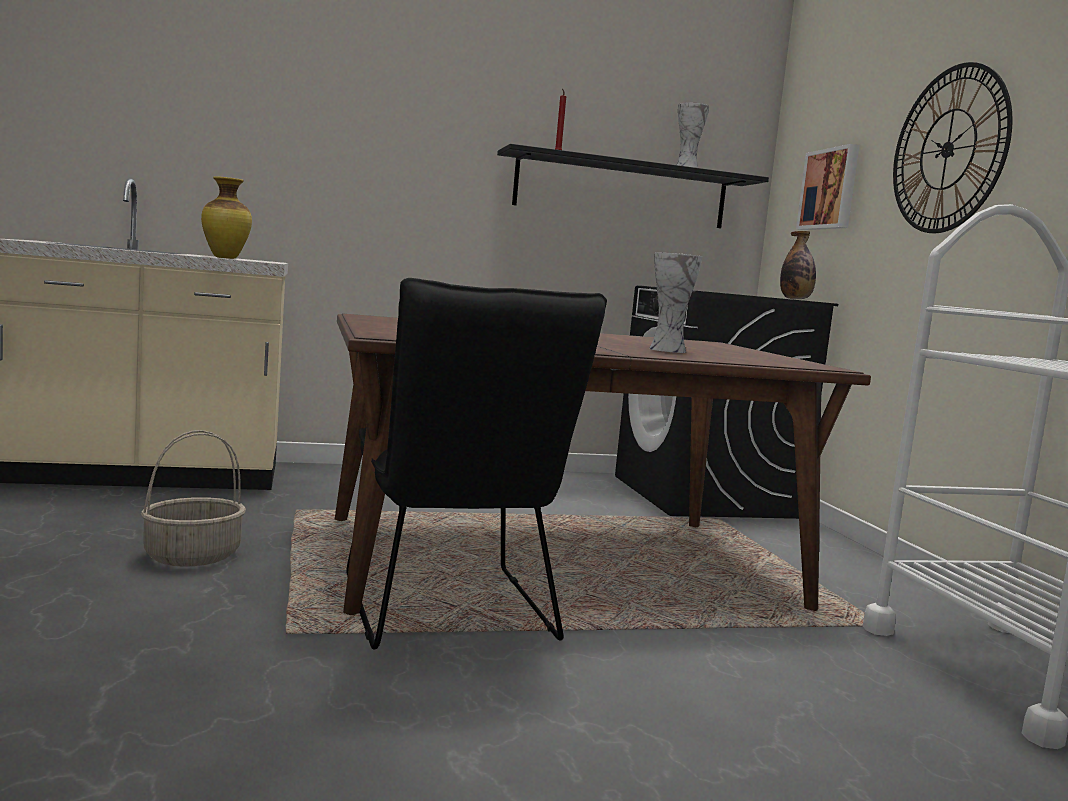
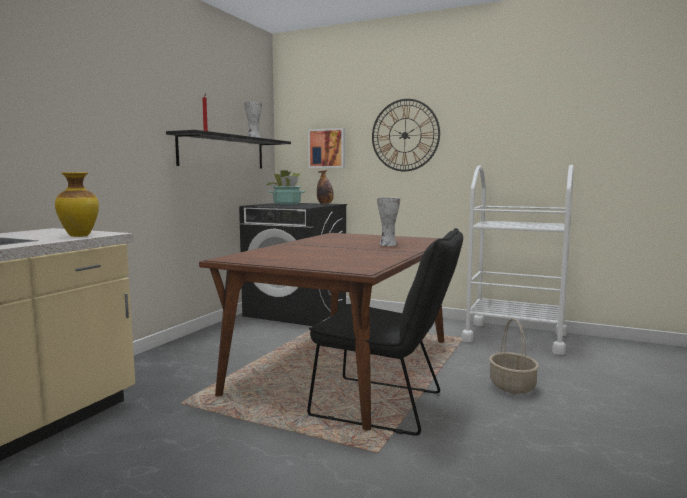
camera: 50 degrees left, 0 degrees up
(193, 556) = (224, 454): basket -> basket (511, 386)
(736, 293) = (287, 203): none -> potted plant

